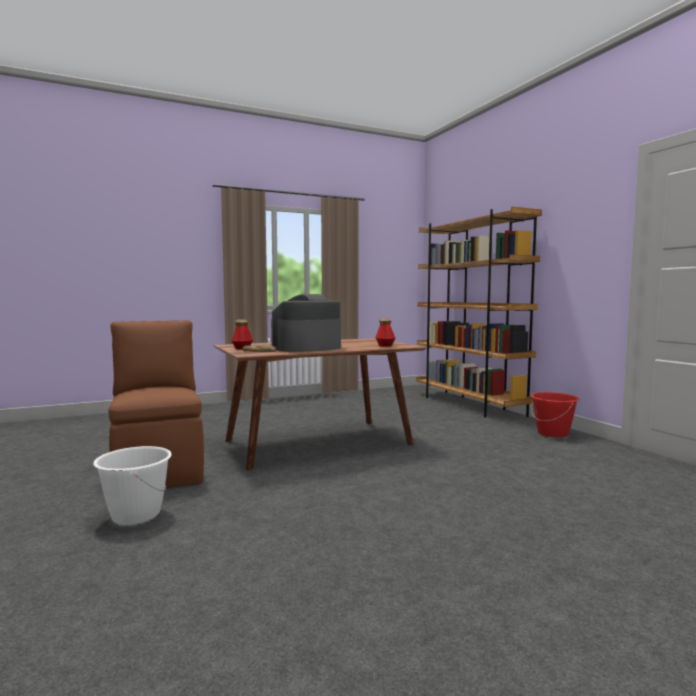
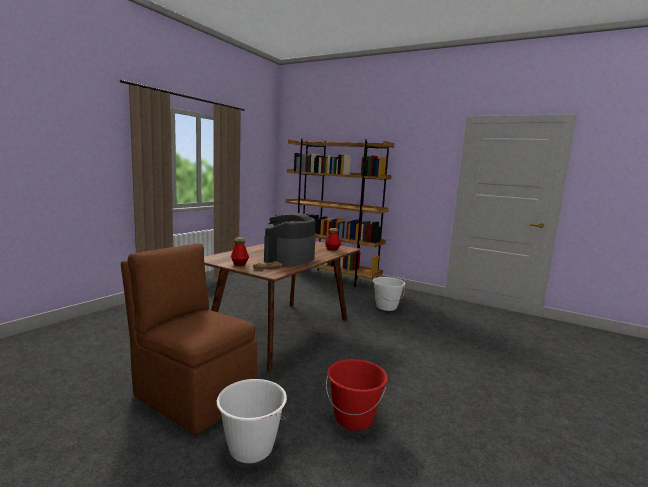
camera: 35 degrees left, 5 degrees up
(493, 441) = (386, 307): none -> white bucket
(553, 433) = (406, 294): red bucket -> red bucket (354, 419)

